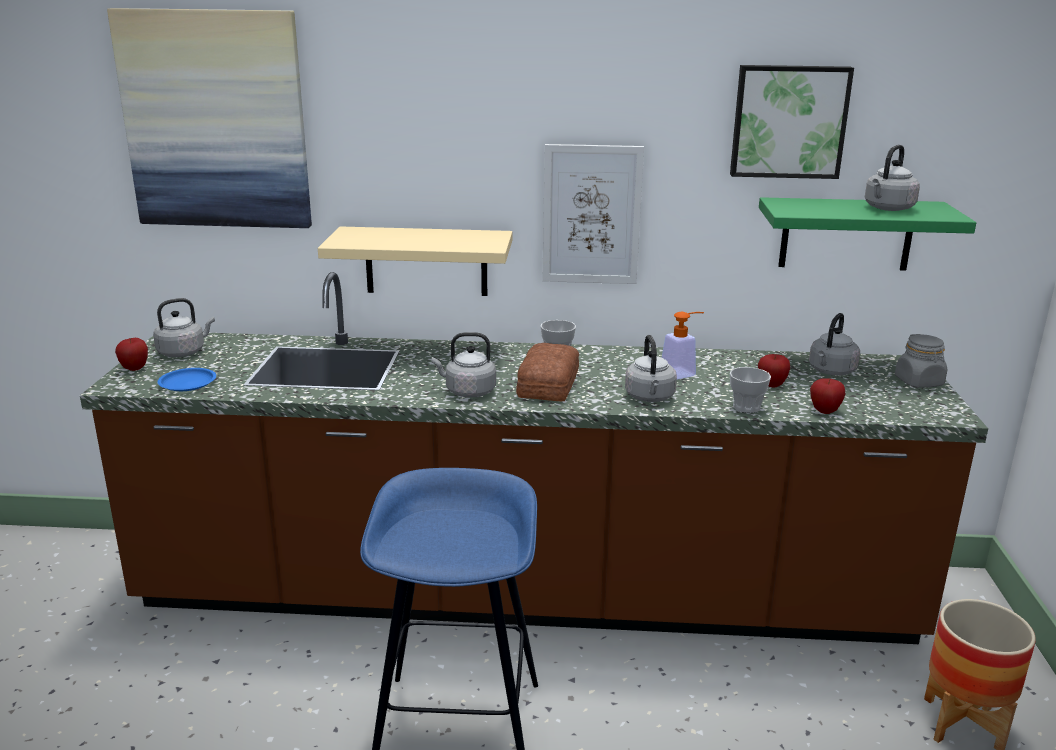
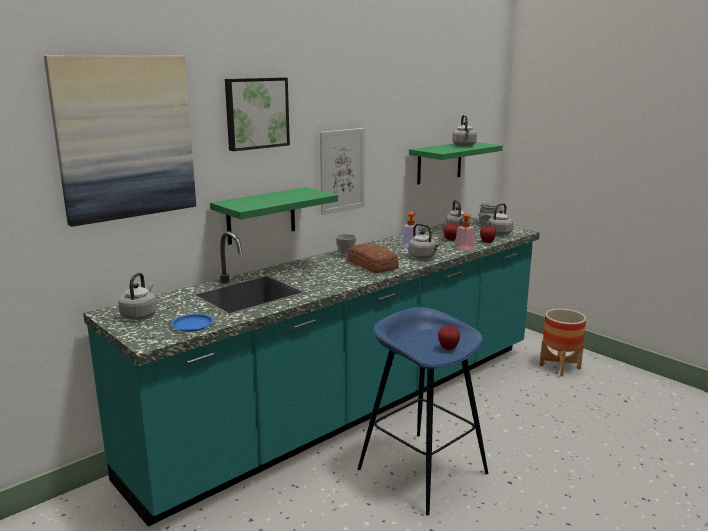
camera: 45 degrees left, 5 degrees down
(134, 368) = (132, 332): apple -> apple (448, 348)
(426, 261) = (261, 216): beige shelf -> green shelf
(467, 391) = (348, 279): grey kettle -> grey kettle (498, 233)
(525, 597) = (354, 406): brown counter -> turquoise counter
(746, 407) = (462, 249): cup -> soap dispenser
(788, 121) = (417, 108): picture -> picture (256, 113)

